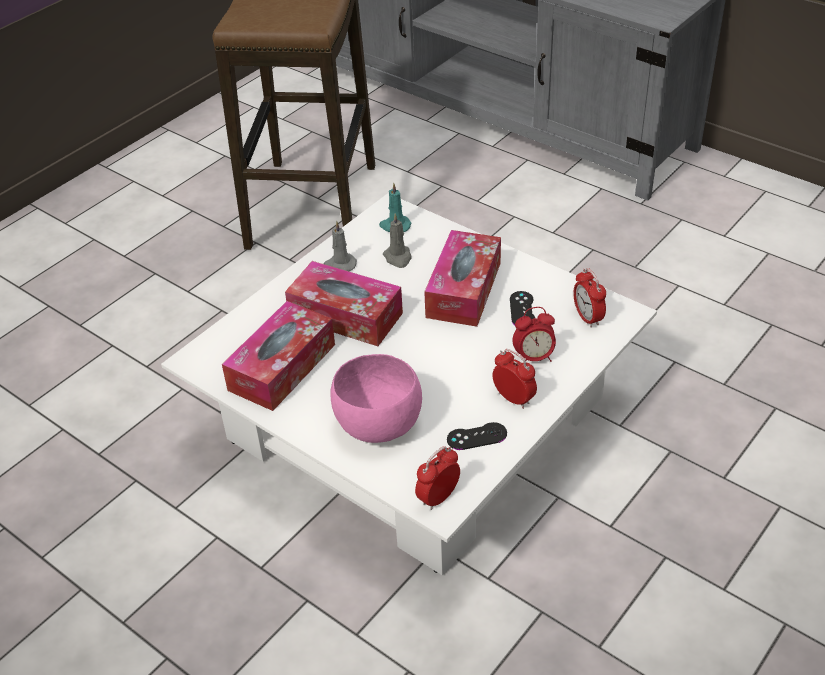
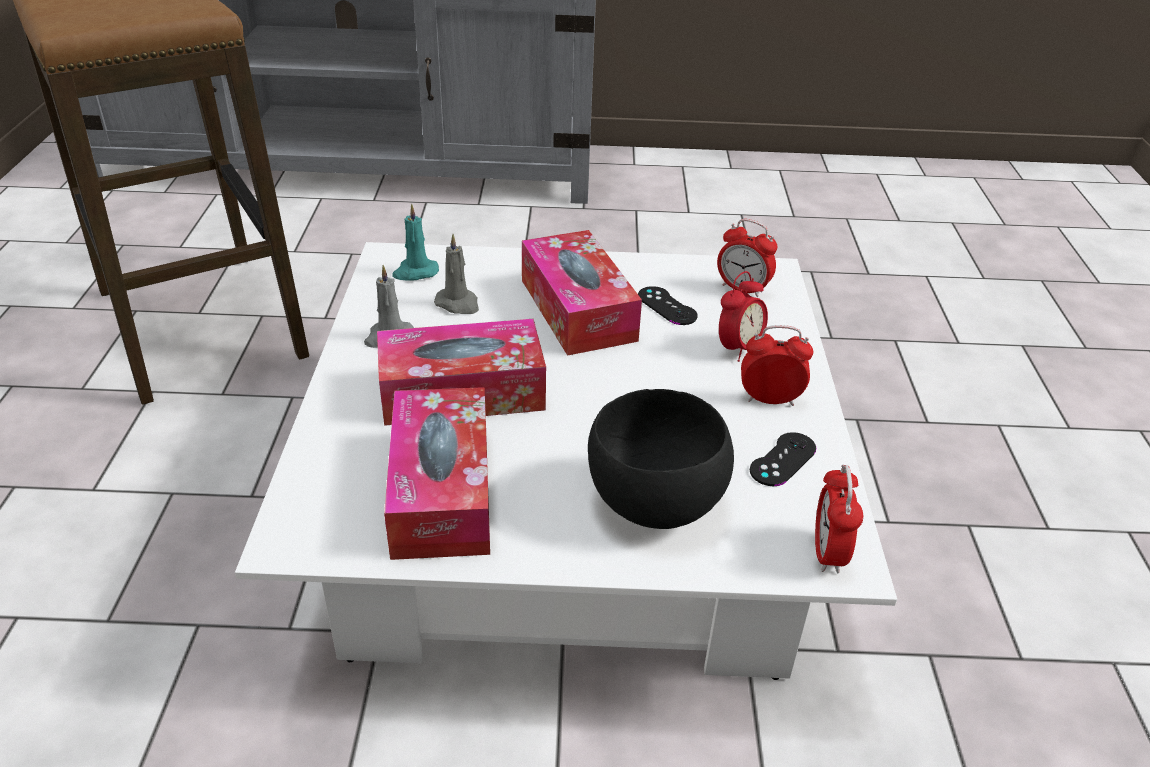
camera: 40 degrees left, 5 degrees down
(376, 425) = (652, 504): pink bowl -> black bowl

